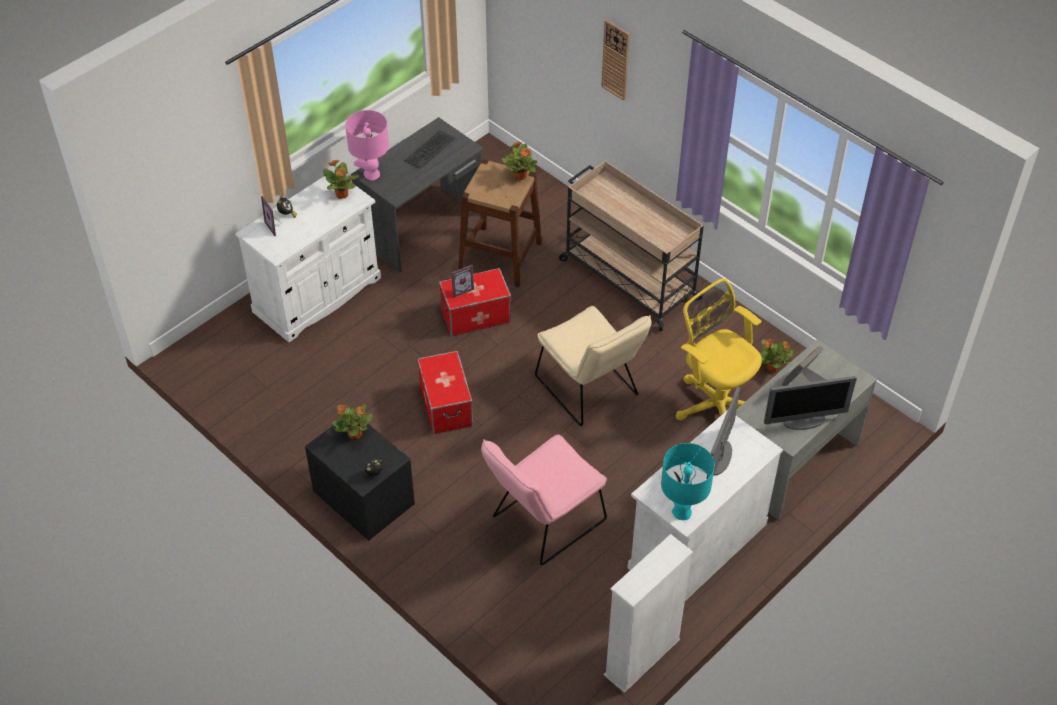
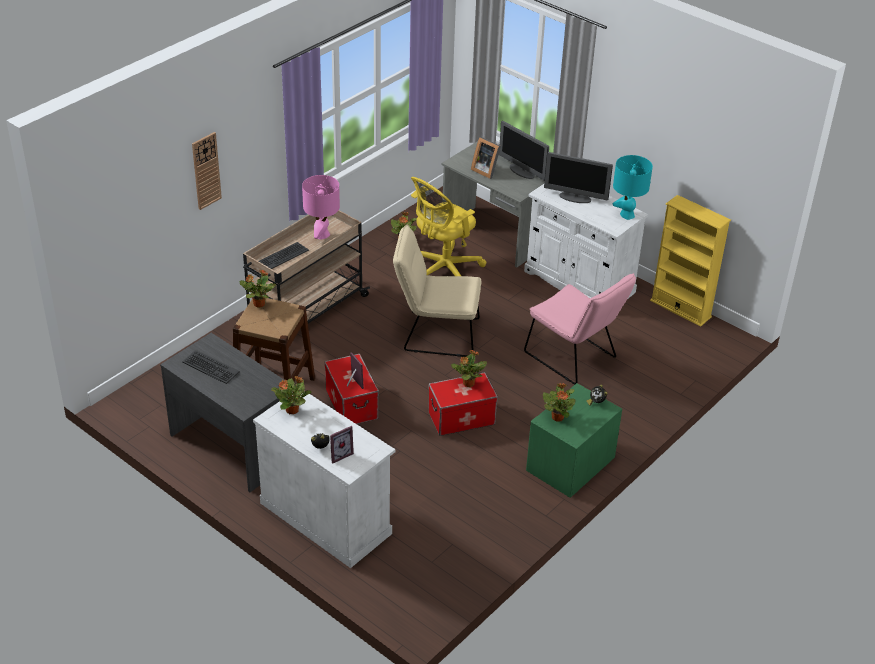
camera: 95 degrees left, 10 degrees down
(363, 496) = (570, 464): black nightstand -> green nightstand
(371, 174) = (245, 406): pink table lamp -> pink table lamp (322, 235)
(453, 384) = (468, 383): none -> potted plant
(590, 390) = (435, 334): beige chair -> beige chair turned 135 degrees counterclockwise
(614, 198) = (282, 256): none -> keyboard
(642, 657) = (680, 309): white bookcase -> yellow bookcase
(804, 421) = (522, 172): monitor -> monitor turned 150 degrees clockwise

